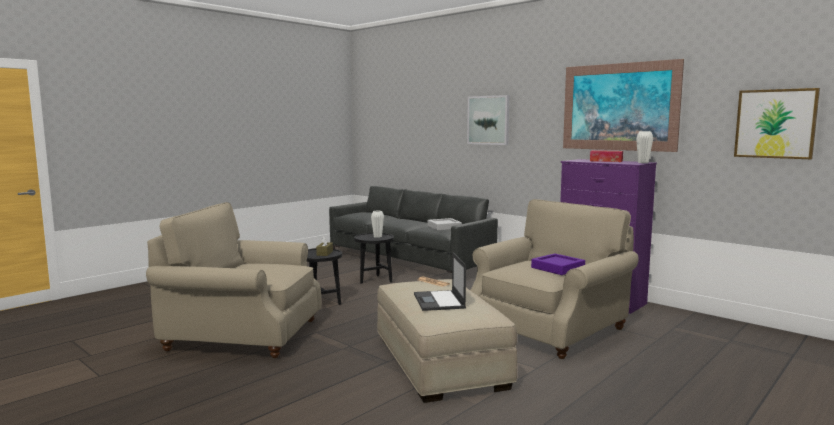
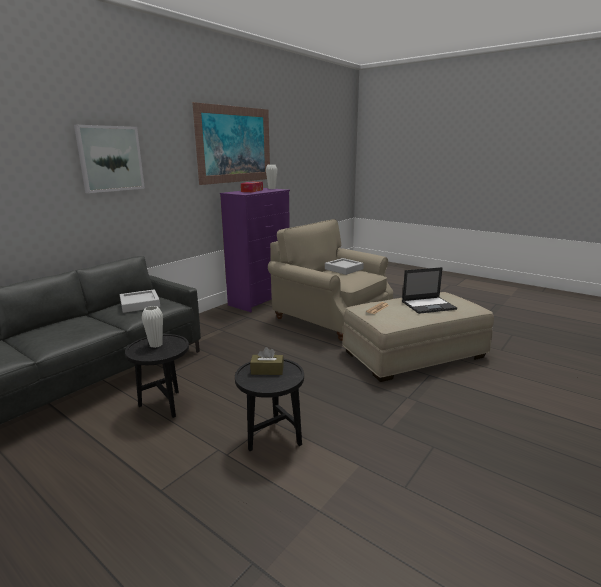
camera: 95 degrees left, 10 degrees up
(243, 335) = (420, 488): beige armchair -> none
(557, 268) = (344, 269): purple tray -> grey tray
(775, 123) = (304, 157): picture -> none

